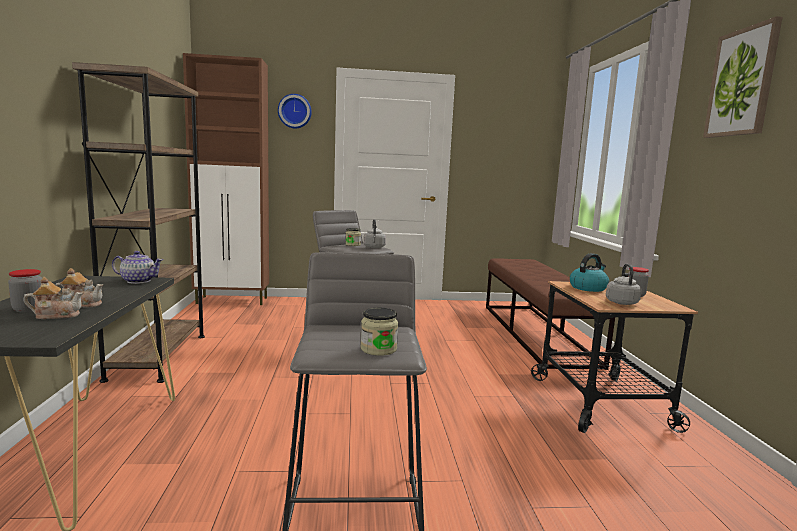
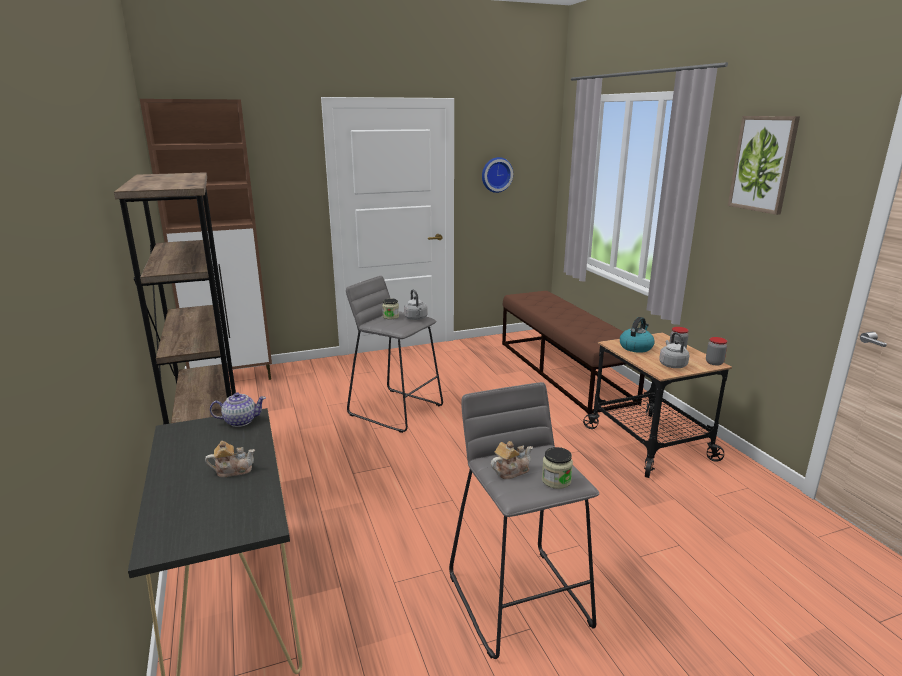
camera: 15 degrees left, 10 degrees up
(28, 309) = (192, 489): jar -> jar (714, 362)
(56, 315) = (231, 492): teapot -> teapot (511, 471)
(295, 111) = (277, 152): wall clock -> wall clock (496, 174)

